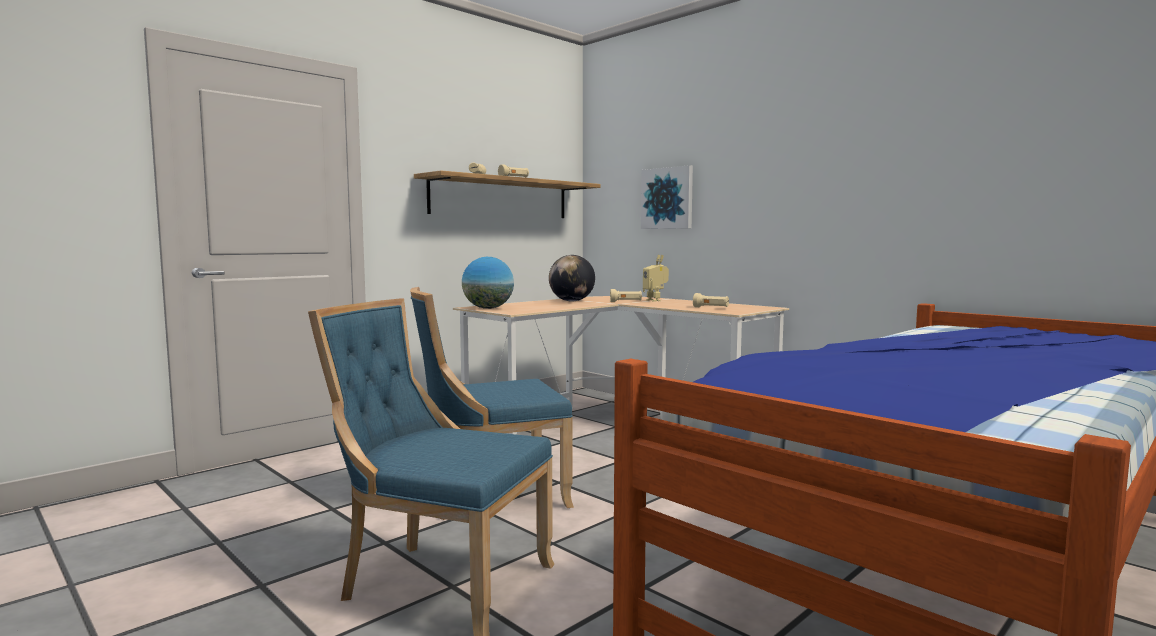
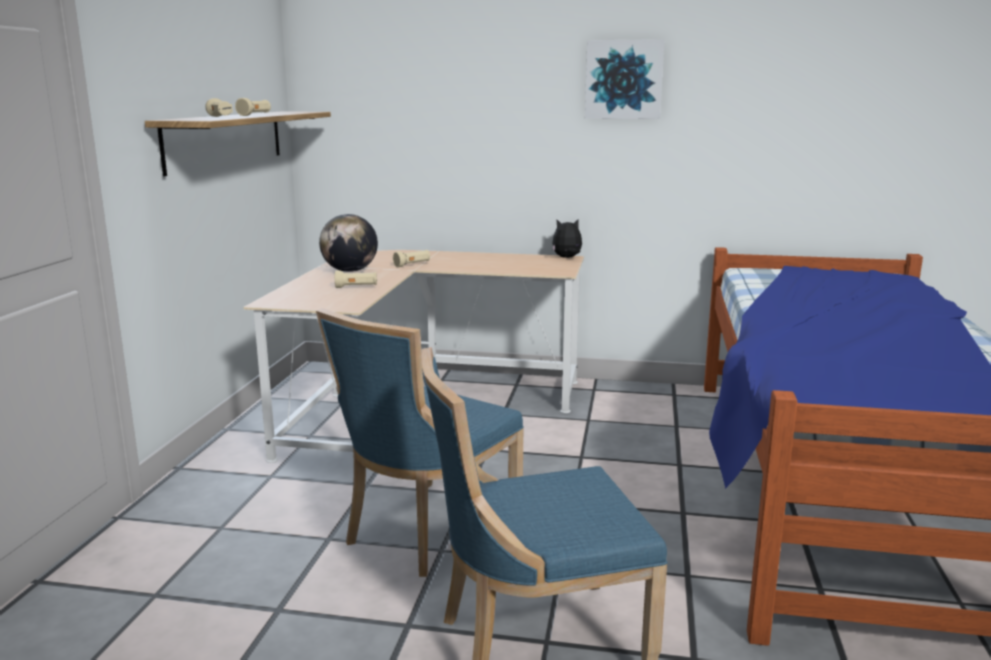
camera: 35 degrees left, 10 degrees up
(488, 308) = (296, 302): globe -> none
(655, 300) = (434, 257): toy robot -> none
(667, 198) = (424, 133): picture -> picture (624, 79)
(711, 308) = (522, 266): beige flashlight -> beige flashlight (356, 287)
(768, 307) = (567, 258): none -> plush toy

